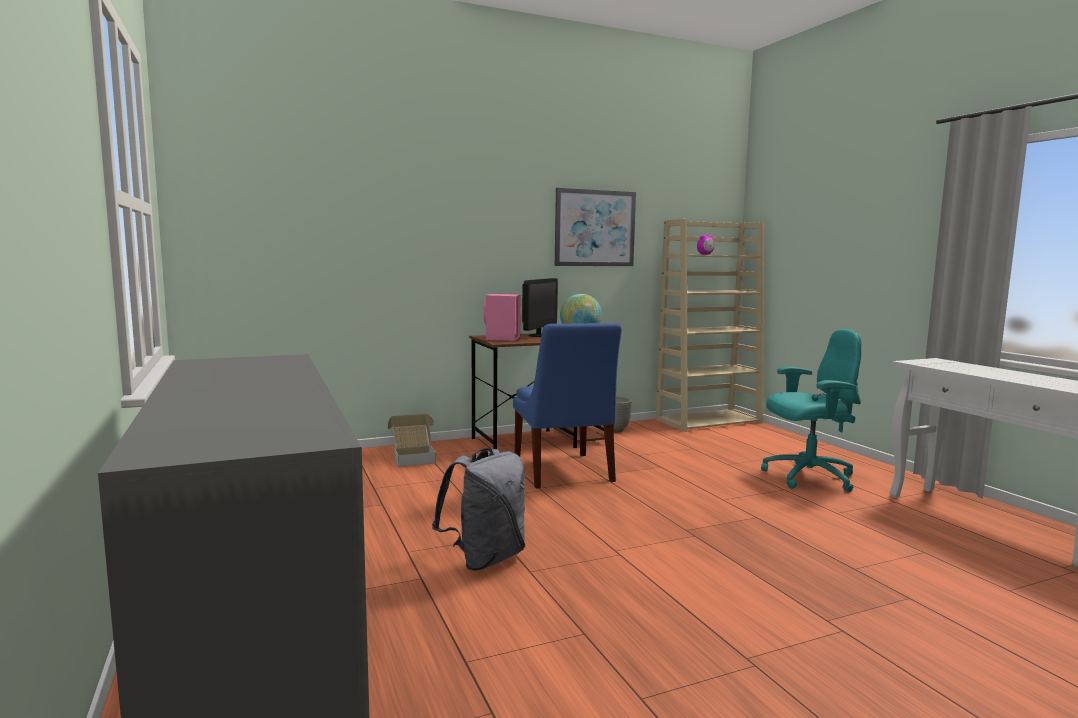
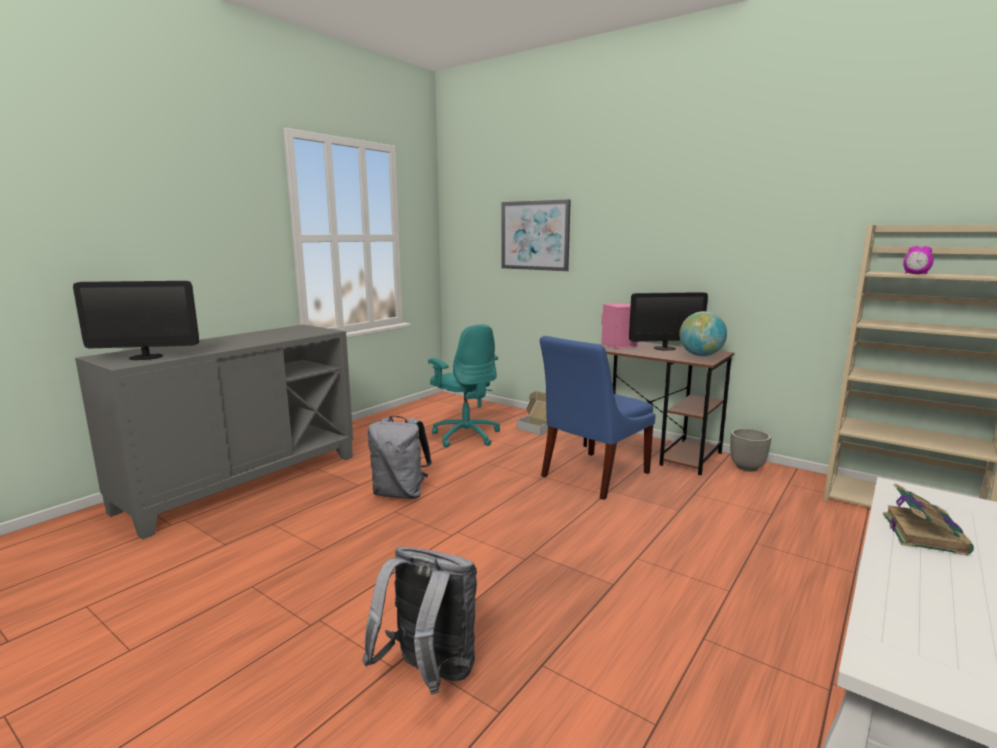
camera: 60 degrees right, 5 degrees up
(270, 427) = (146, 357): none -> monitor
(595, 228) = (762, 238): picture -> picture (535, 235)
(807, 477) = (807, 602): turquoise office chair -> turquoise office chair (466, 435)
(858, 616) = (428, 674): none -> grey backpack
(970, 370) = (923, 532): none -> book

